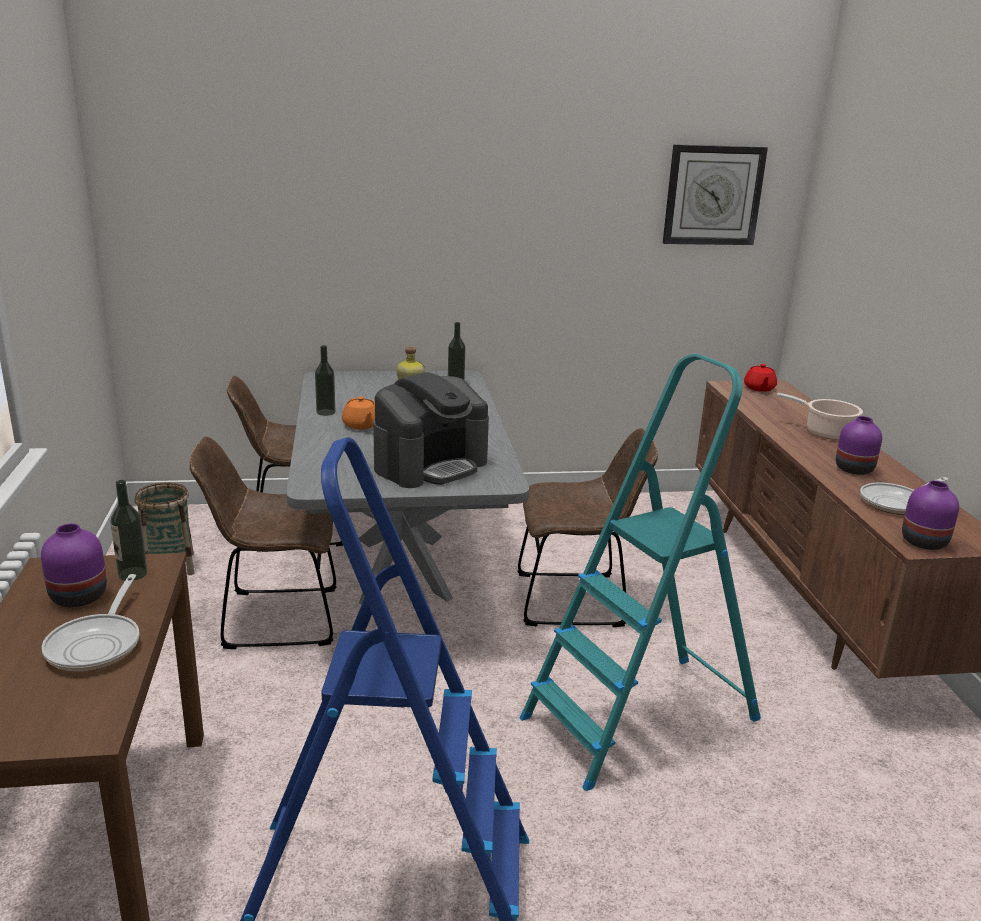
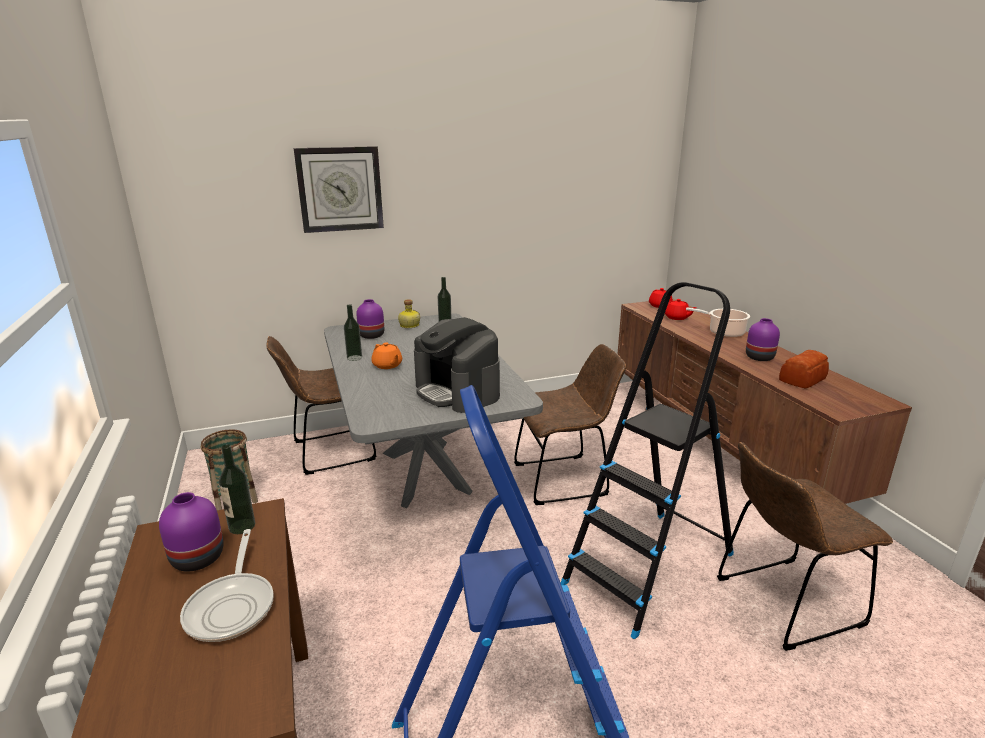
camera: 10 degrees left, 0 degrees up
(273, 618) = (336, 530): brown chair -> brown chair (782, 603)
(430, 465) = (457, 391): coffee machine -> coffee machine turned 105 degrees clockwise
(639, 719) = (648, 569): turquoise step ladder -> black step ladder
(713, 195) = (616, 168): wall clock -> wall clock (340, 189)
(773, 406) = (677, 317): none -> red teapot
(896, 503) = (803, 379): frying pan -> bread
(925, 542) = (842, 407): purple vase -> purple vase (372, 336)

